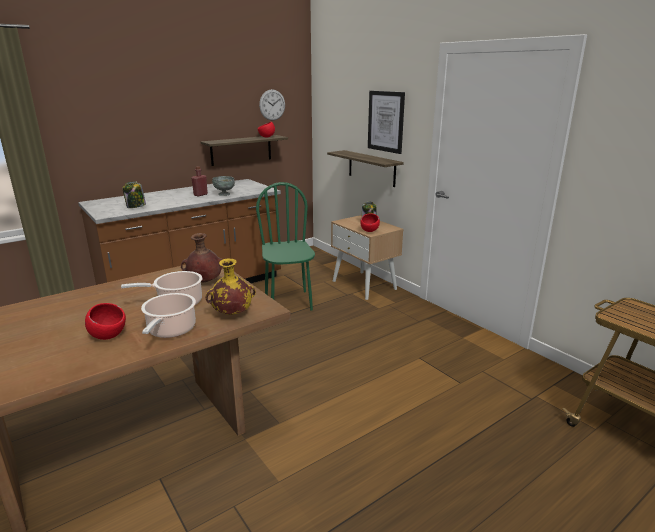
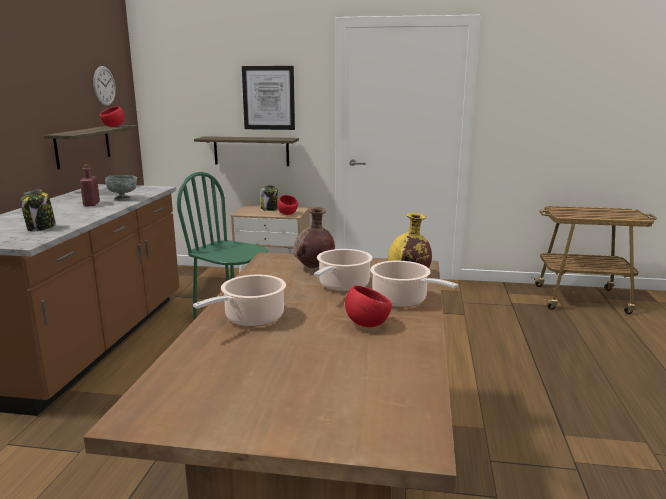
camera: 45 degrees left, 5 degrees down
(84, 302) = (251, 319): none -> cooking pot

